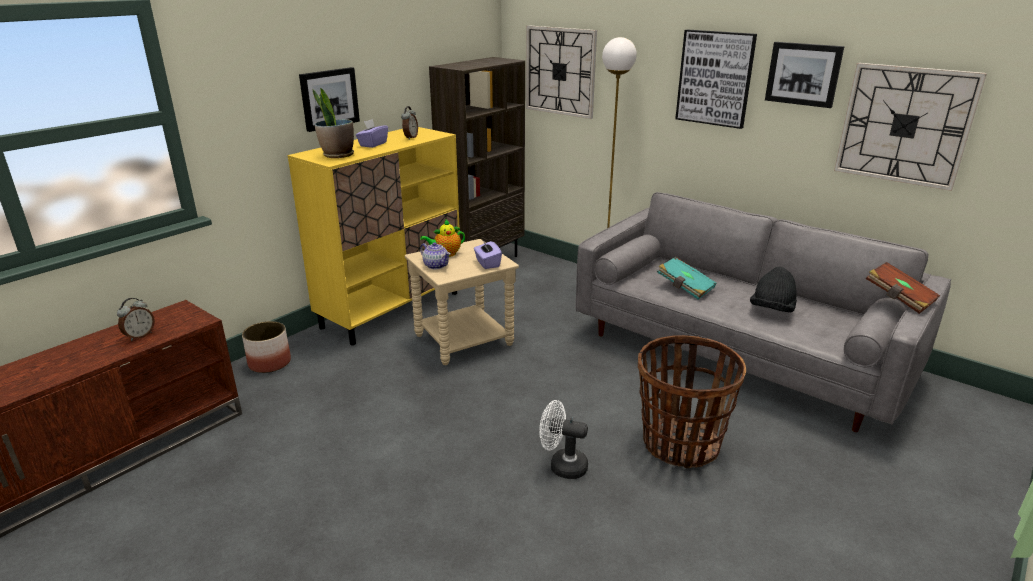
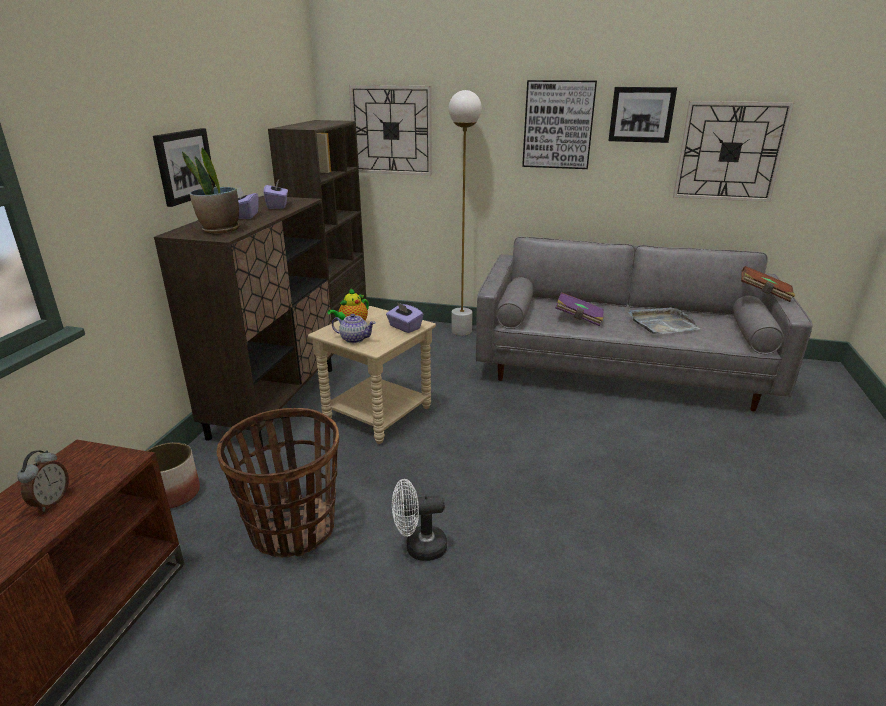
camera: 25 degrees left, 0 degrees up
(392, 309) = (275, 401): yellow cabinet -> brown cabinet
(410, 138) = (277, 206): alarm clock -> purple tissue box
(562, 466) = (573, 509): white fan -> white fan (419, 547)
(679, 444) = (647, 459): basket -> basket (292, 529)
(684, 288) = (579, 318): turquoise book -> purple book
(772, 310) = (662, 324): black hat -> grey tray

